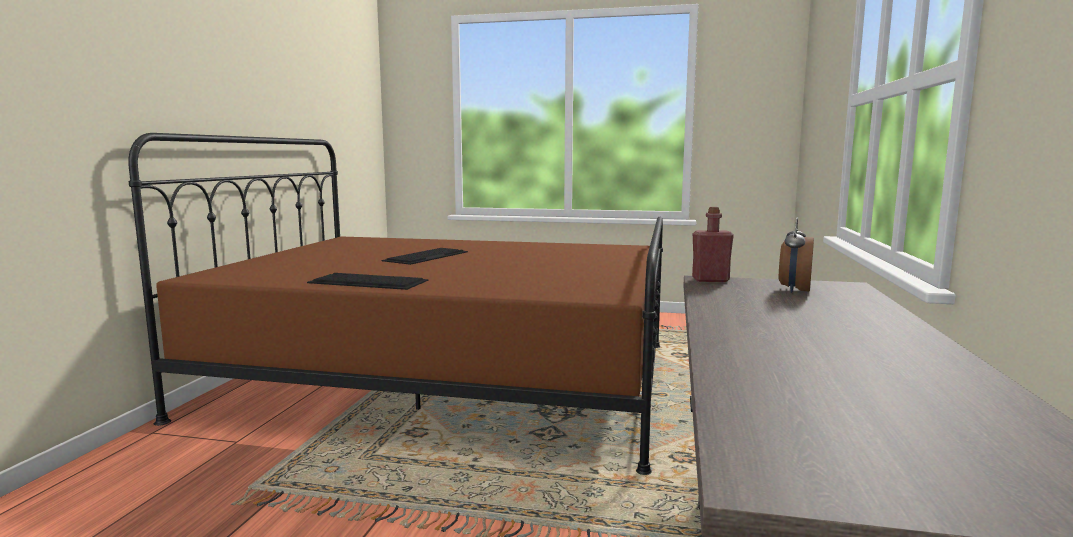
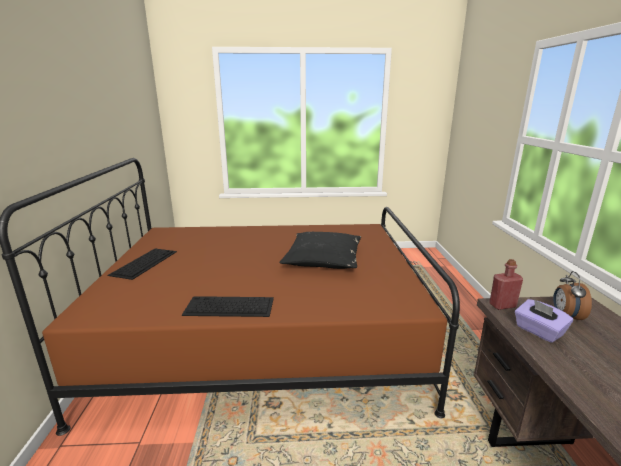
camera: 15 degrees left, 10 degrees up
(427, 256) = (242, 255): keyboard -> keyboard (145, 262)
(529, 263) = (323, 259): none -> black pillow
(729, 294) = (538, 331): none -> purple tissue box

